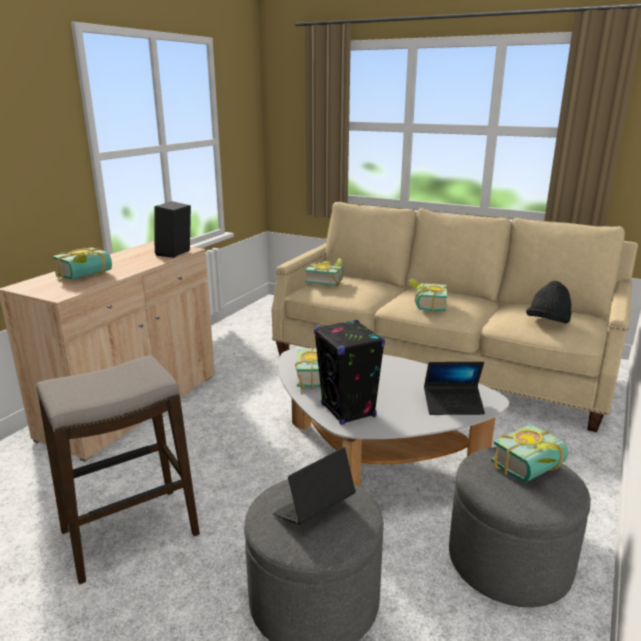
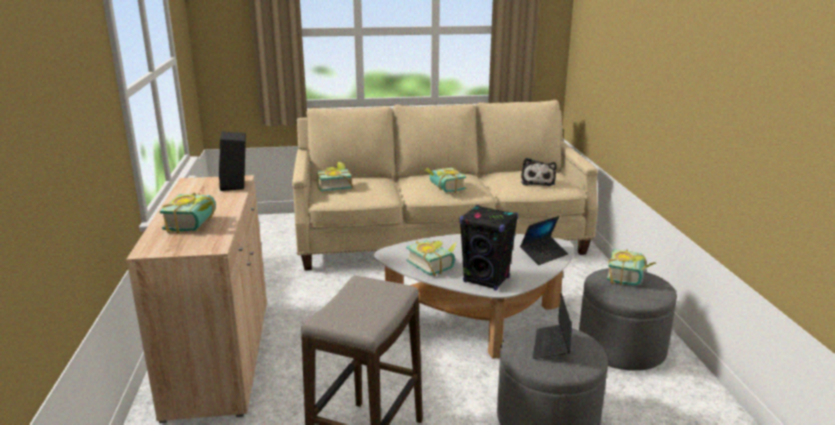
camera: 35 degrees left, 0 degrees up
(547, 323) = (537, 181): black hat -> plush toy

